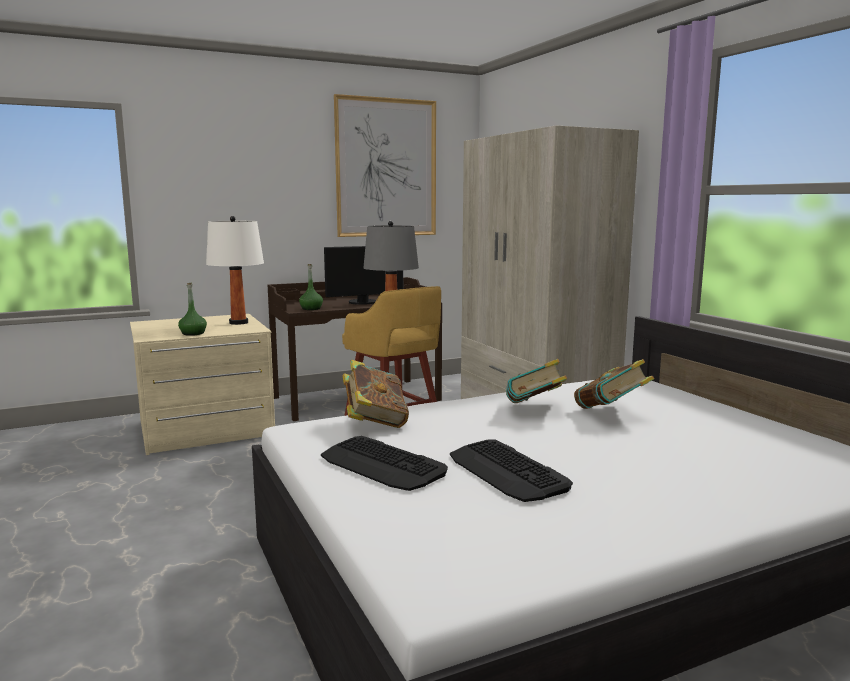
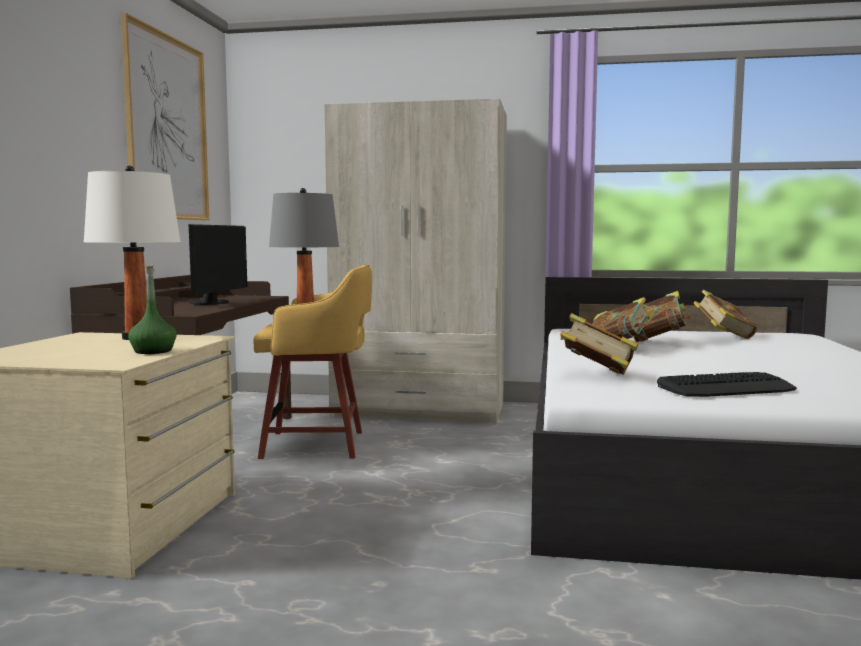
camera: 55 degrees left, 5 degrees down
(311, 308) = (193, 311): green bottle -> none
(507, 471) = (767, 371): keyboard -> none
(739, 433) = (723, 337): none -> book

